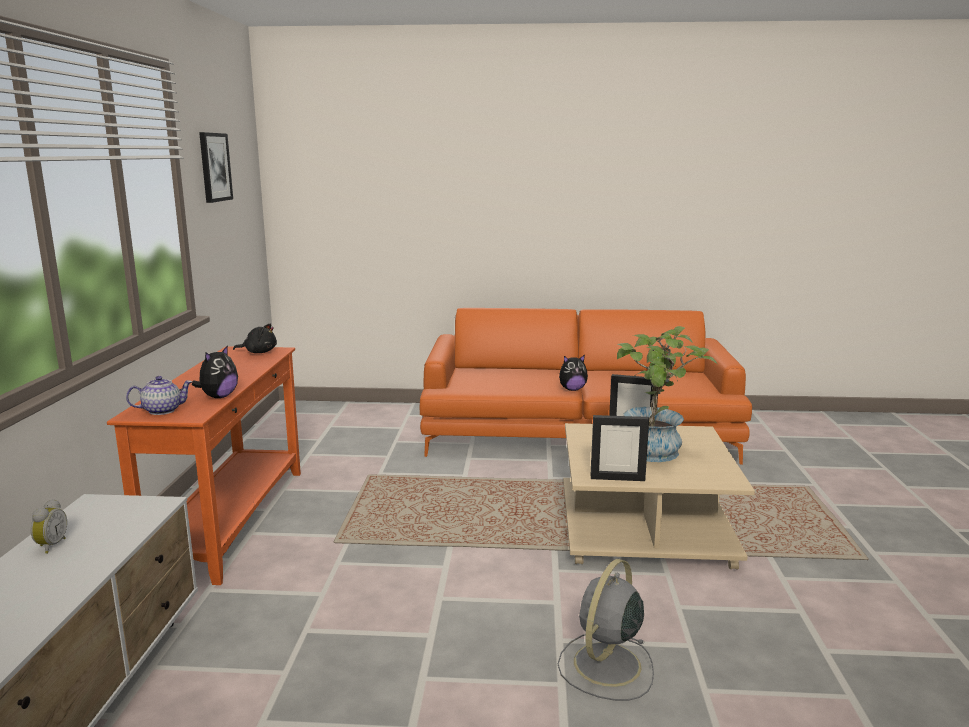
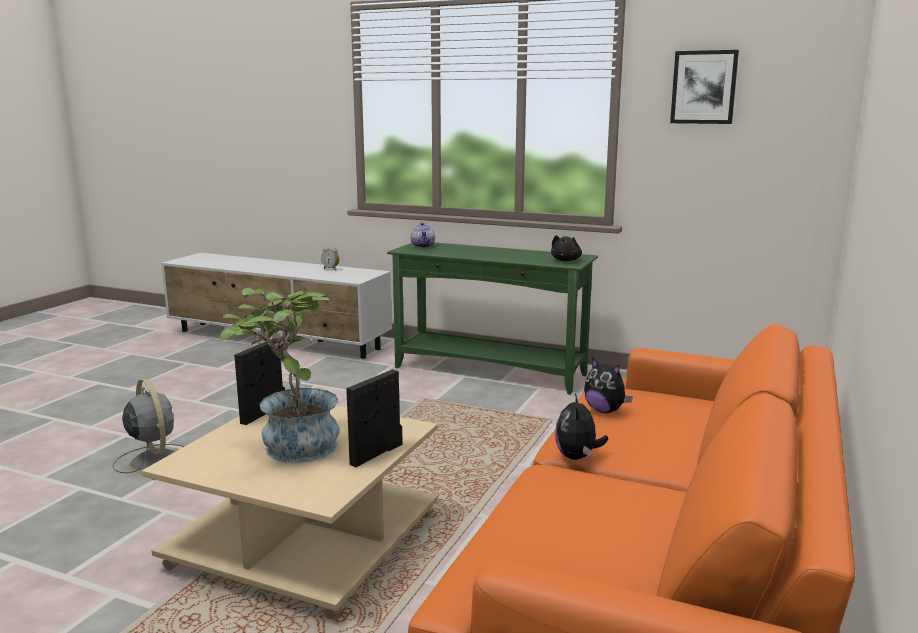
camera: 110 degrees right, 0 degrees up
(218, 397) = (440, 253): plush toy -> plush toy (605, 411)
(230, 520) = (491, 371): orange console table -> green console table

